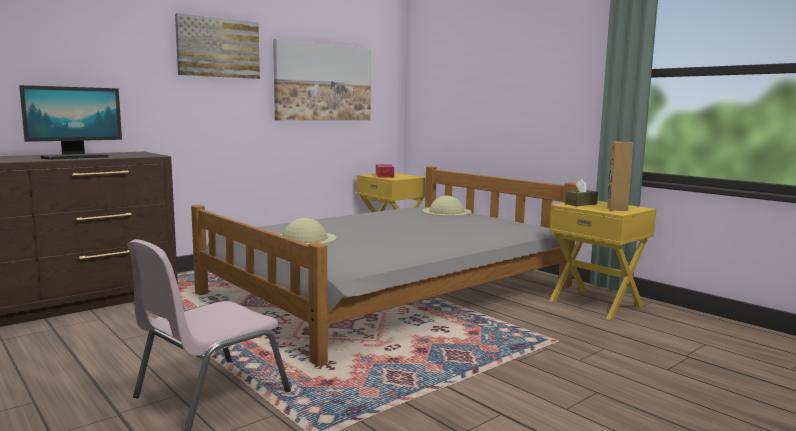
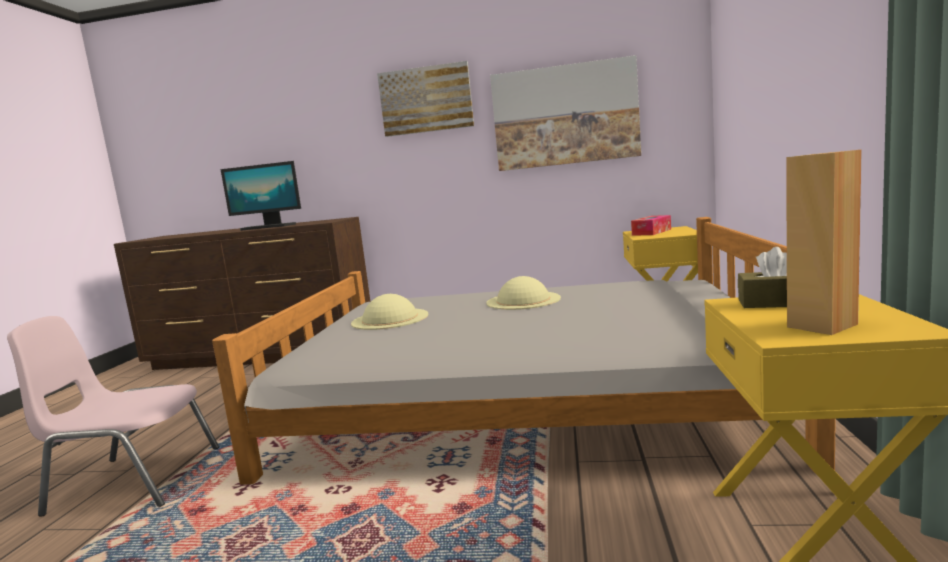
camera: 50 degrees right, 0 degrees up
(446, 211) = (675, 291): beige hat -> beige hat (523, 300)

